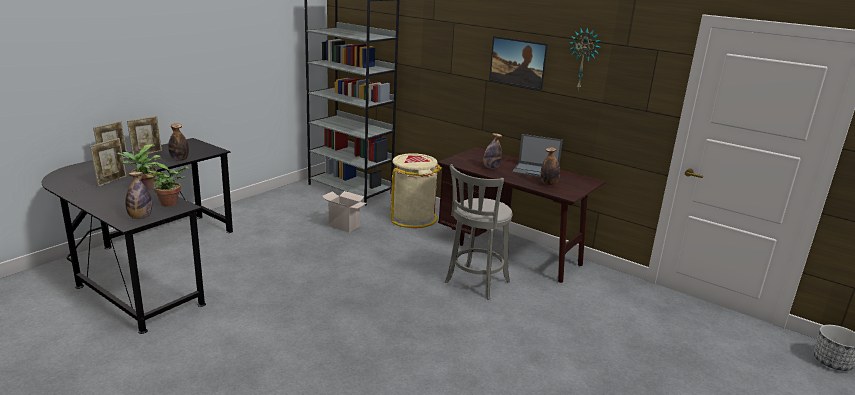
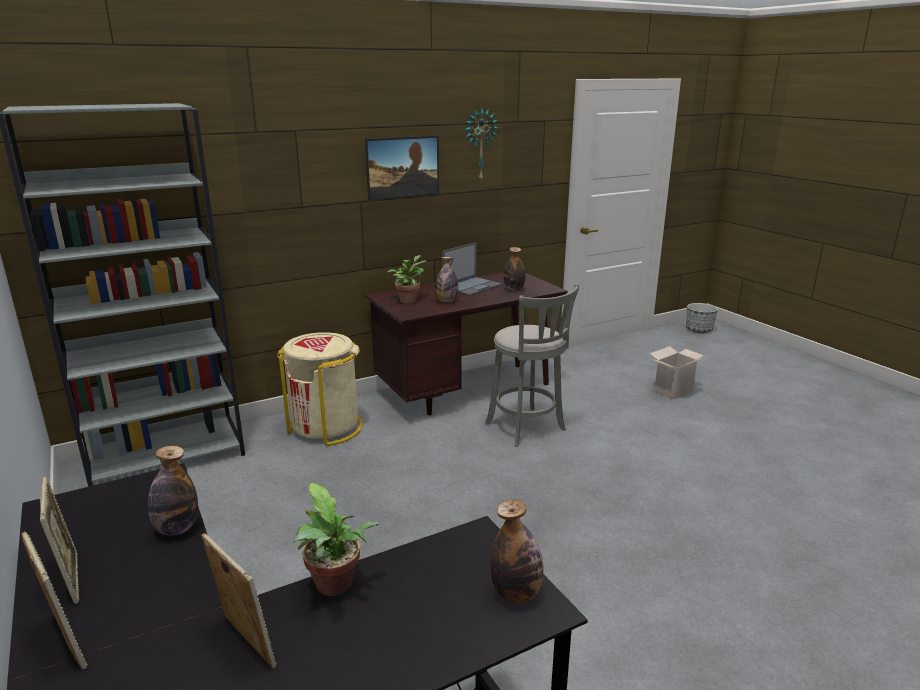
camera: 65 degrees left, 0 degrees up
(171, 203) = (453, 549): potted plant -> potted plant (408, 300)
(345, 226) = (301, 487): cardboard box -> cardboard box (673, 390)

